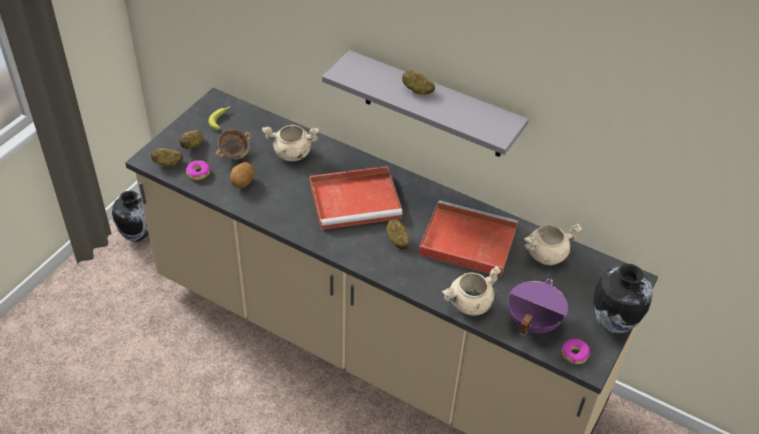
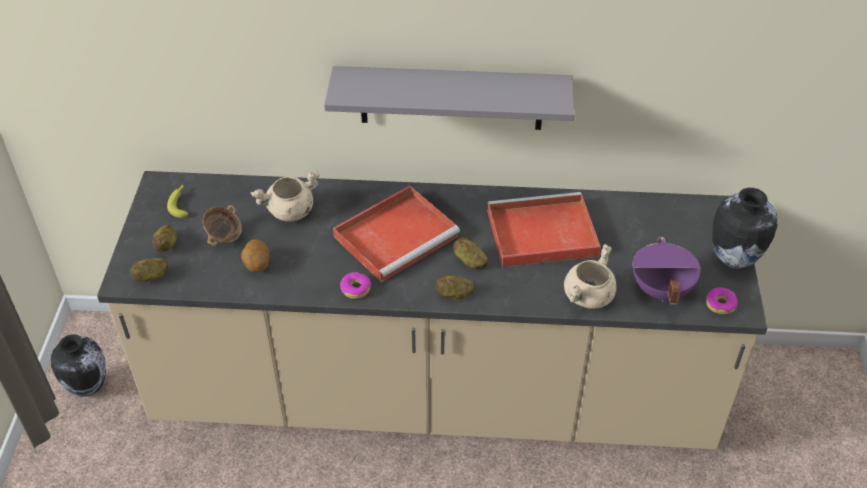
camera: 25 degrees left, 0 degrees up
(198, 173) = (197, 274): donut -> donut (355, 288)
(417, 90) = (439, 84): potato -> potato (454, 294)
(546, 254) = (625, 216): beige cooking pot -> none

